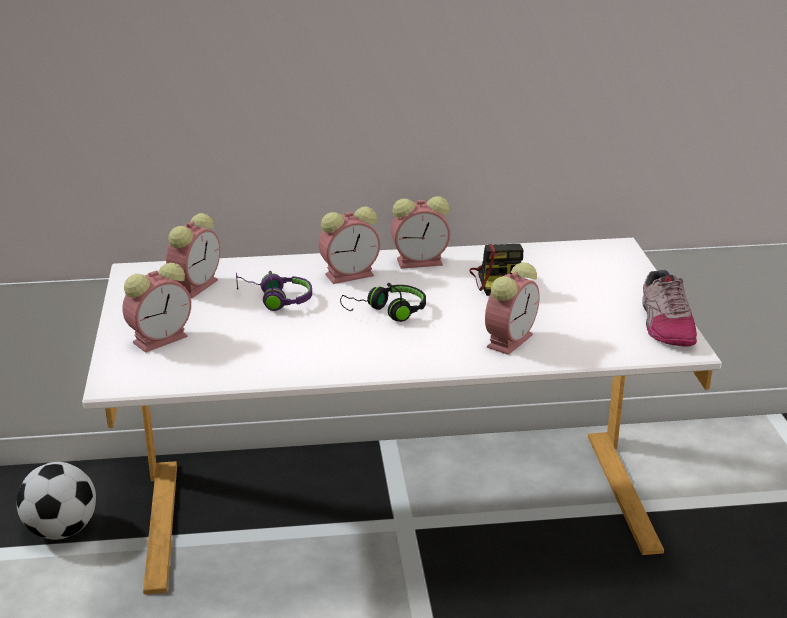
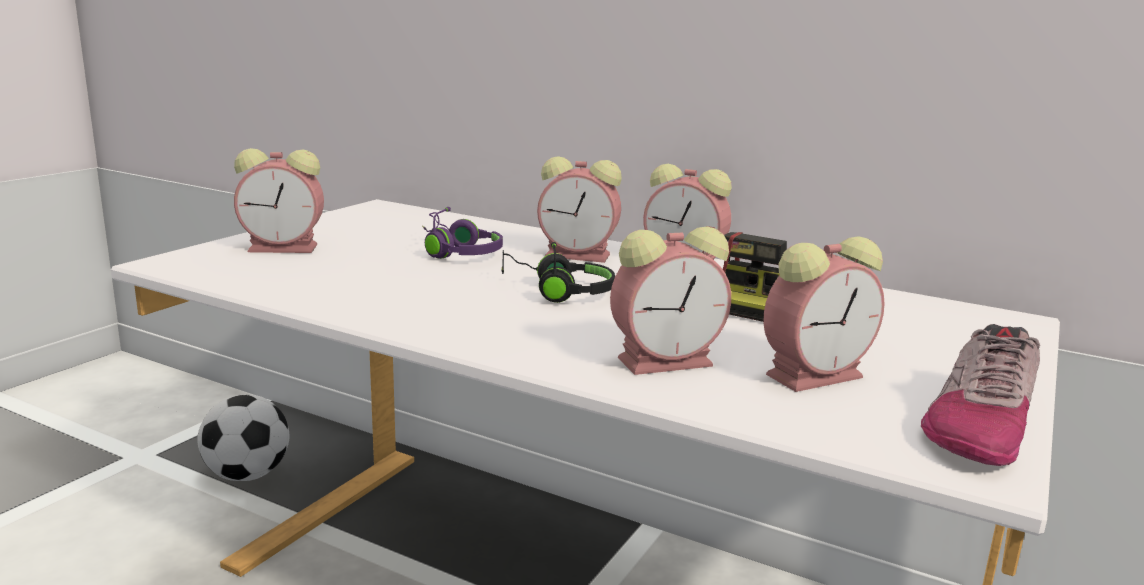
camera: 35 degrees right, 10 degrees down
(196, 285) = (408, 226): alarm clock -> alarm clock (816, 375)

